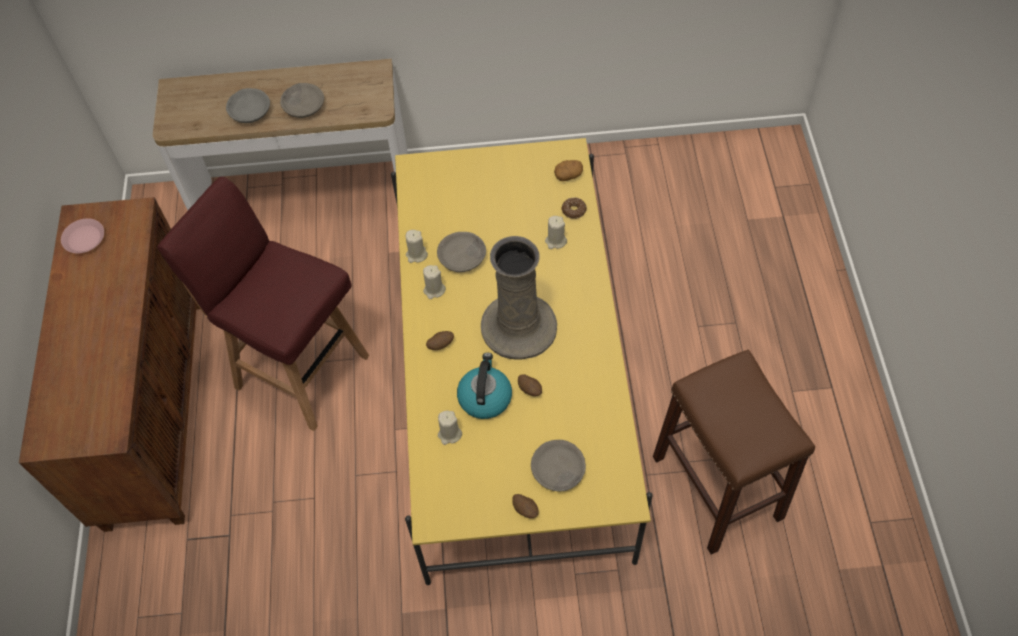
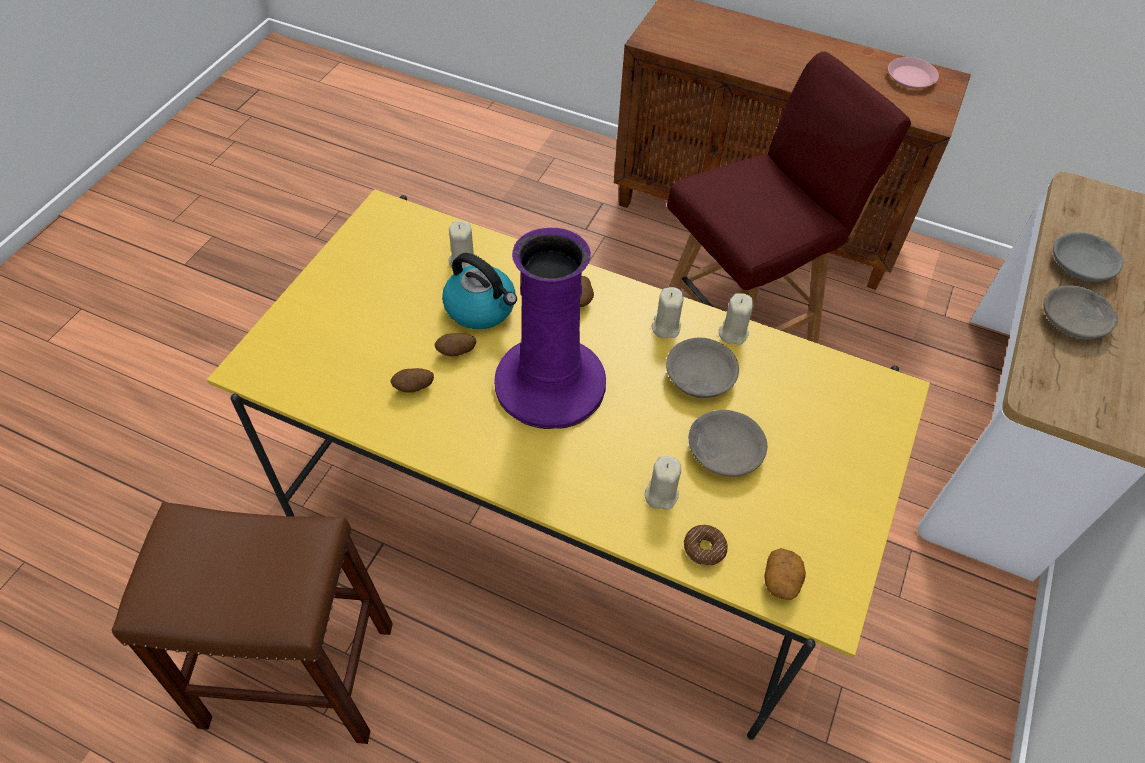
camera: 115 degrees right, 5 degrees down
(519, 326) = (550, 384): beige vase -> purple vase
(525, 509) = (324, 281): potato -> potato (414, 388)
(558, 470) = (338, 328): grey bowl -> grey bowl (723, 450)

